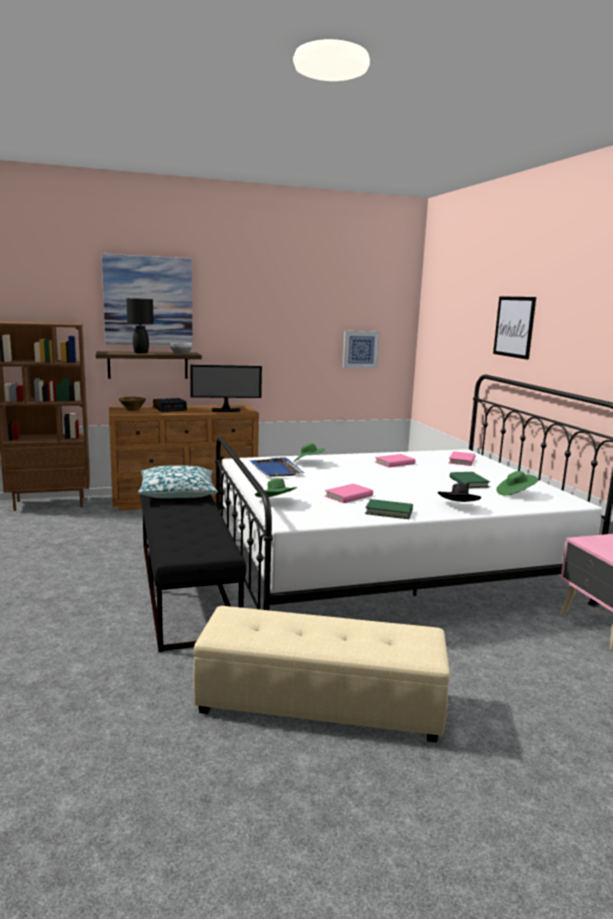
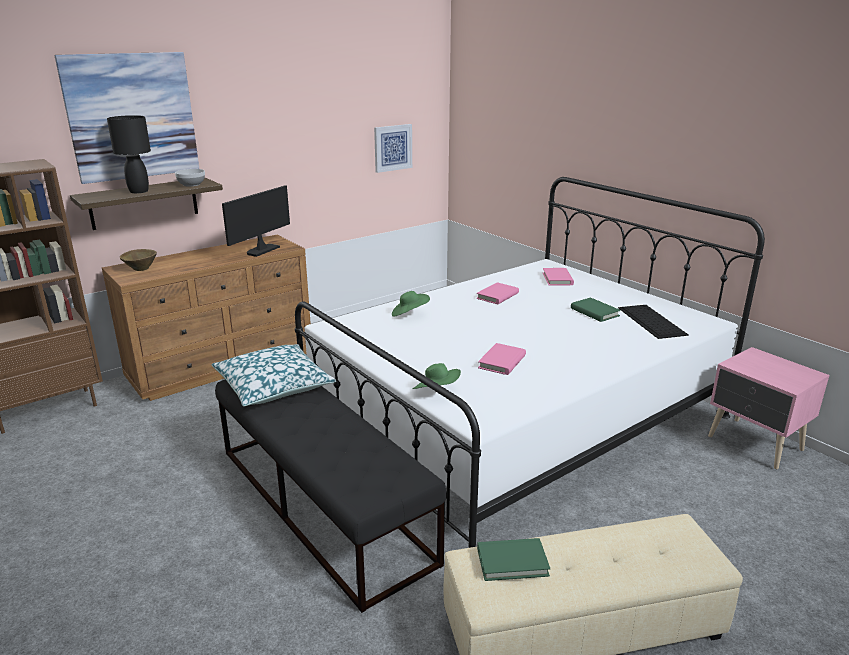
camera: 20 degrees left, 10 degrees up
(170, 409) = (189, 259): alarm clock -> none
(226, 410) = (262, 250): monitor -> monitor turned 150 degrees clockwise
(276, 469) = (384, 333): blue tray -> none
(389, 512) = (564, 378): green book -> green book (512, 562)
(458, 507) = (620, 353): black hat -> none
(514, 327) = (600, 123): picture -> none
(515, 494) = (650, 320): green hat -> keyboard

